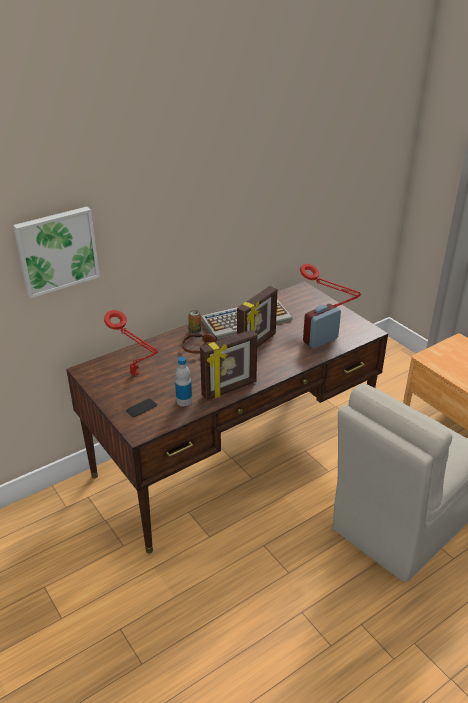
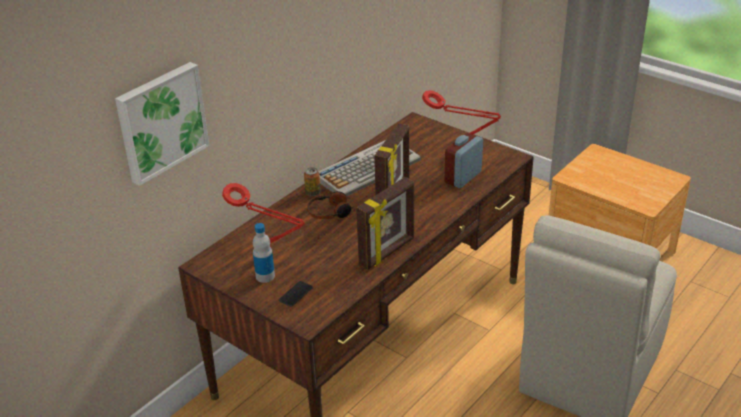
camera: 15 degrees left, 0 degrees up
(184, 401) = (342, 276): bottle -> bottle (265, 276)

